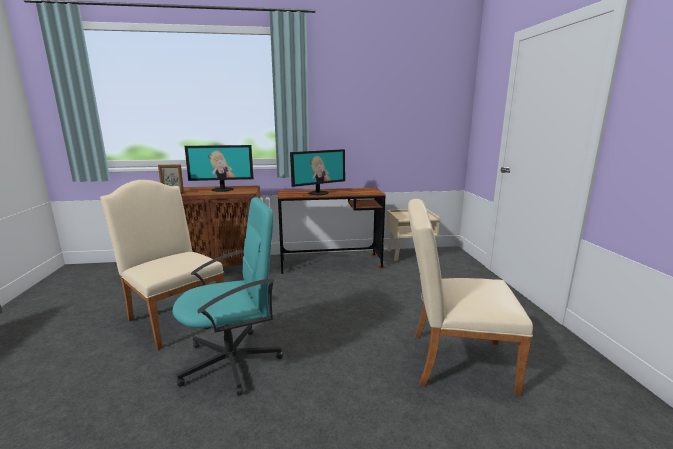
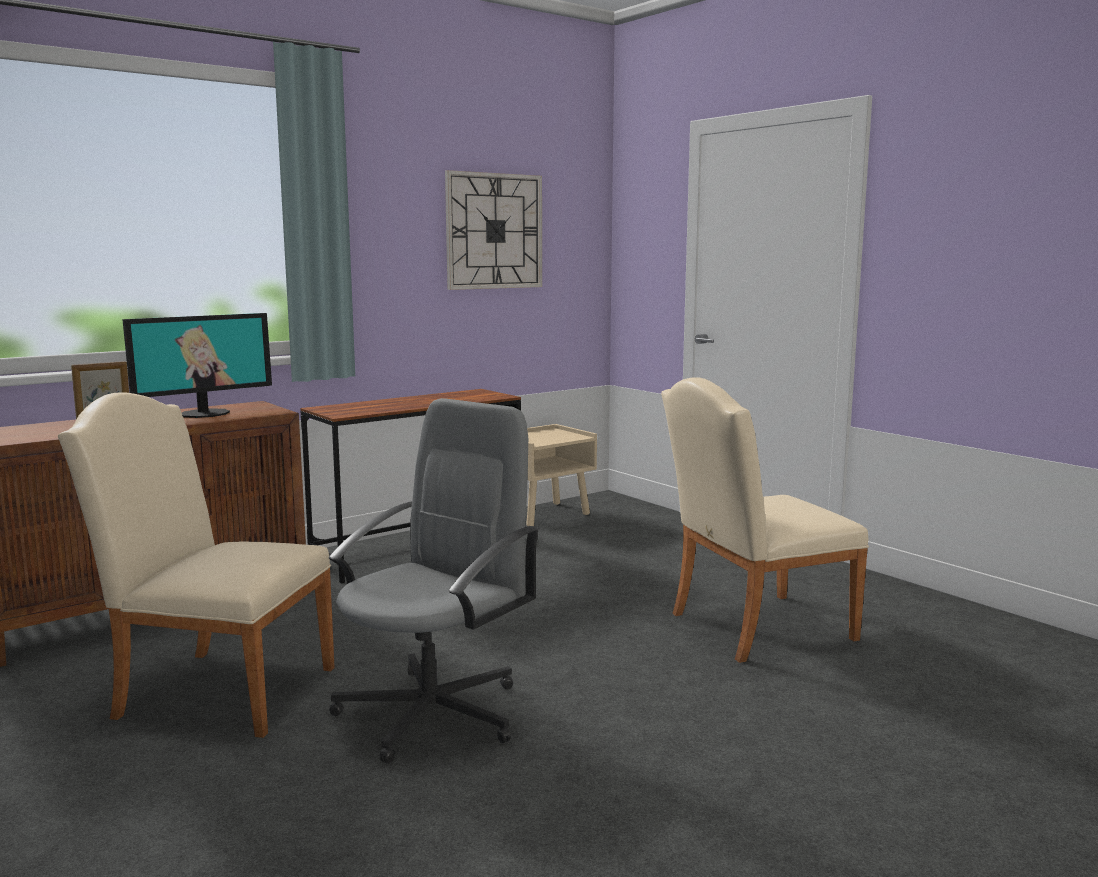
camera: 30 degrees left, 5 degrees down
(232, 361) = (434, 712): turquoise office chair -> grey office chair
(318, 193) = (397, 405): monitor -> none
(395, 105) = (494, 231): none -> wall clock

